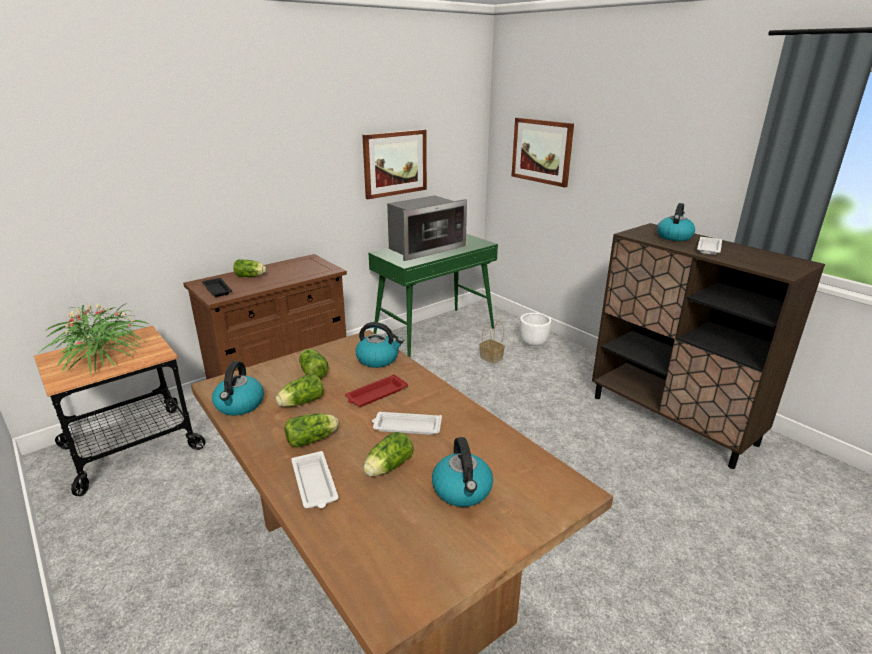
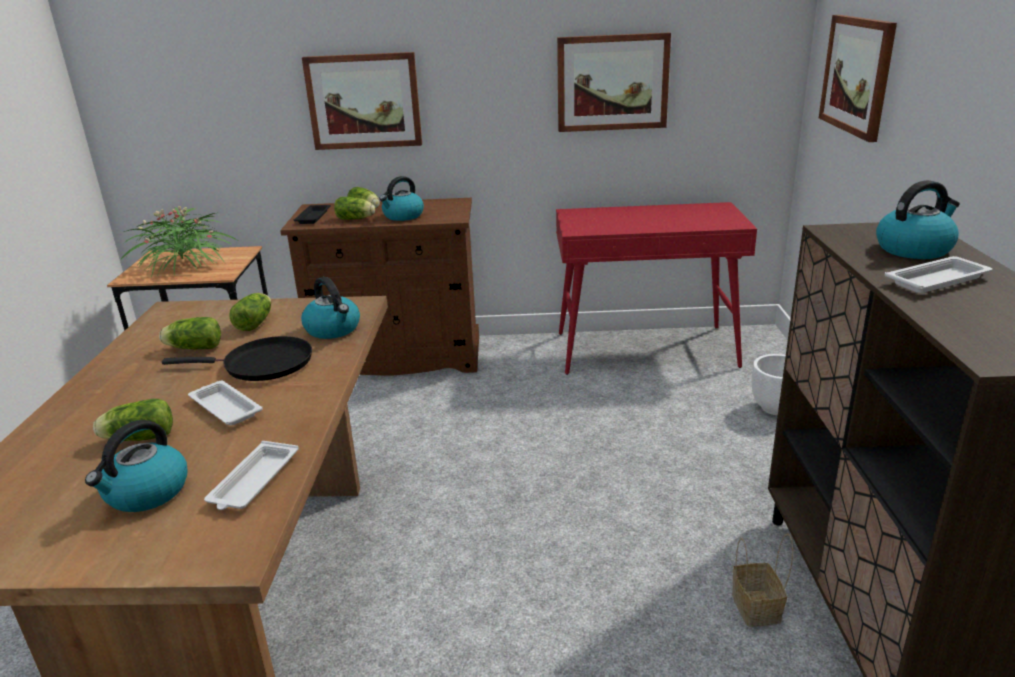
camera: 40 degrees right, 0 degrees up
(231, 191) = (364, 101): none -> picture
(239, 405) = (151, 332): kettle -> kettle (403, 216)
(313, 439) = (140, 385): lettuce -> lettuce (356, 219)
(315, 484) = (67, 425): white tray -> white tray (254, 482)
(376, 395) = (262, 364): red tray -> black frying pan
(424, 248) = (636, 216): microwave -> none
(435, 333) = (646, 349): green console table -> red console table
(492, 358) = (683, 407): basket -> basket (757, 609)

